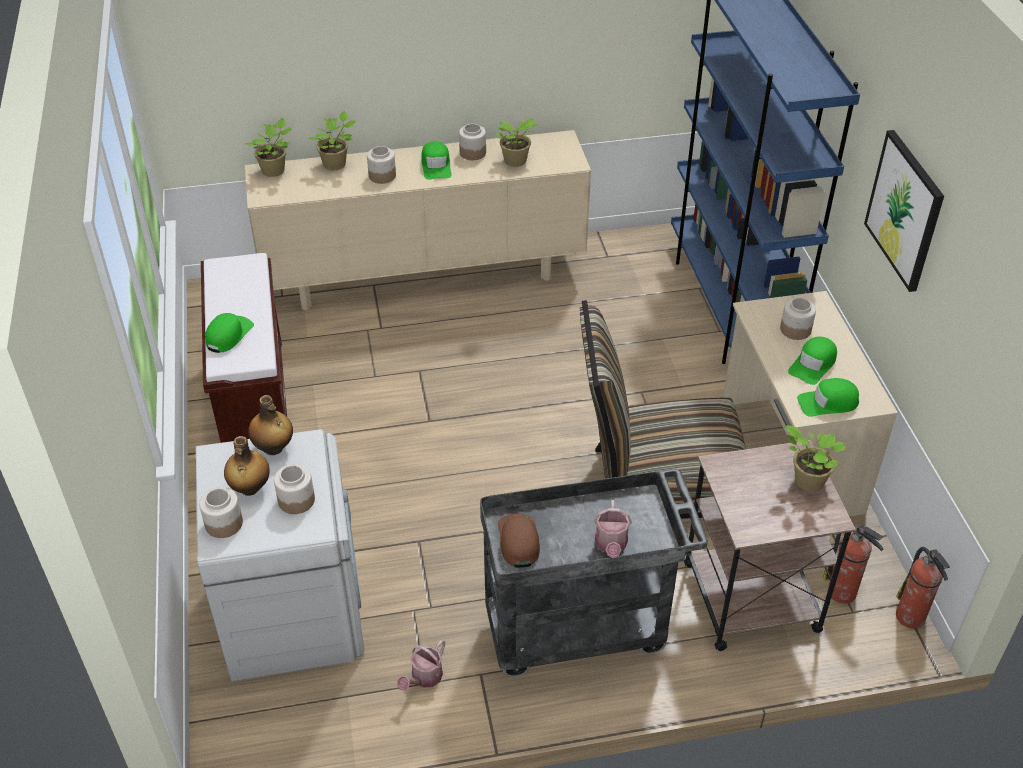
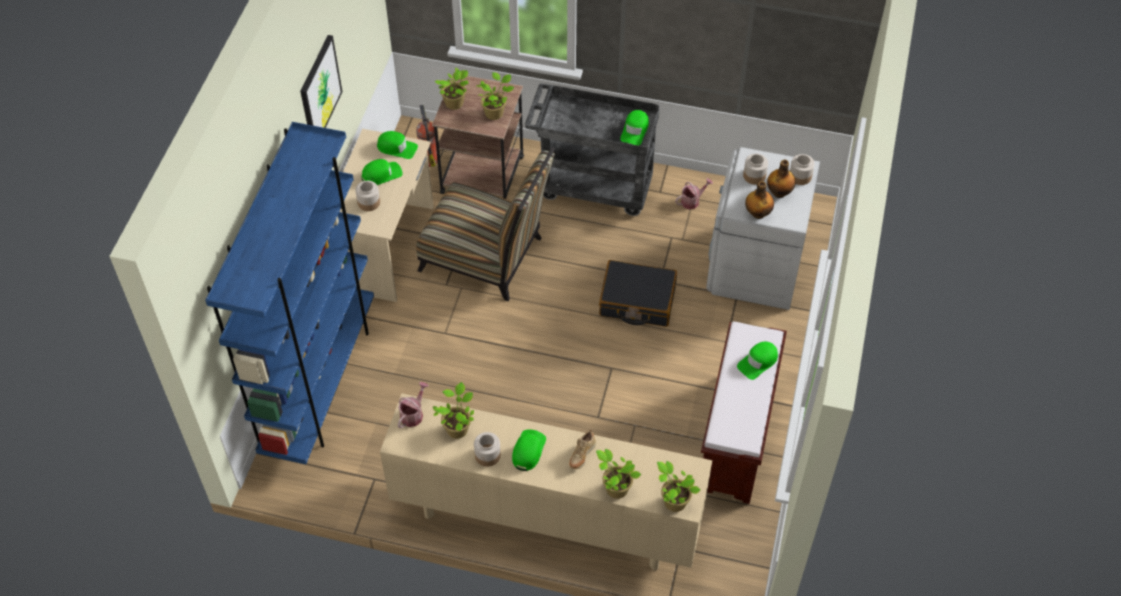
camera: 155 degrees left, 10 degrees up
(382, 176) = (581, 456): jar -> beige shoe
(436, 504) = (637, 301): none -> black suitcase
(518, 541) = (635, 130): brown cap -> green cap
(611, 545) = (586, 111): watering can -> watering can (413, 414)
(740, 488) = (495, 113): none -> potted plant
(911, 618) = (404, 135): fire extinguisher -> none

